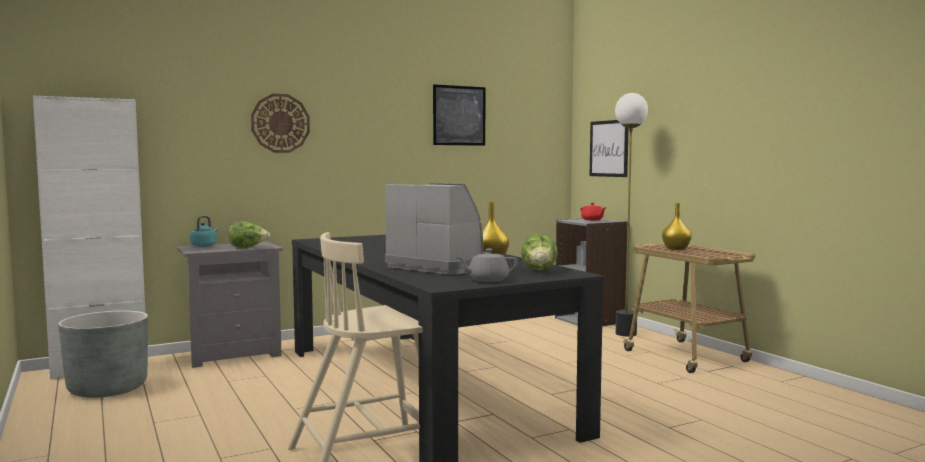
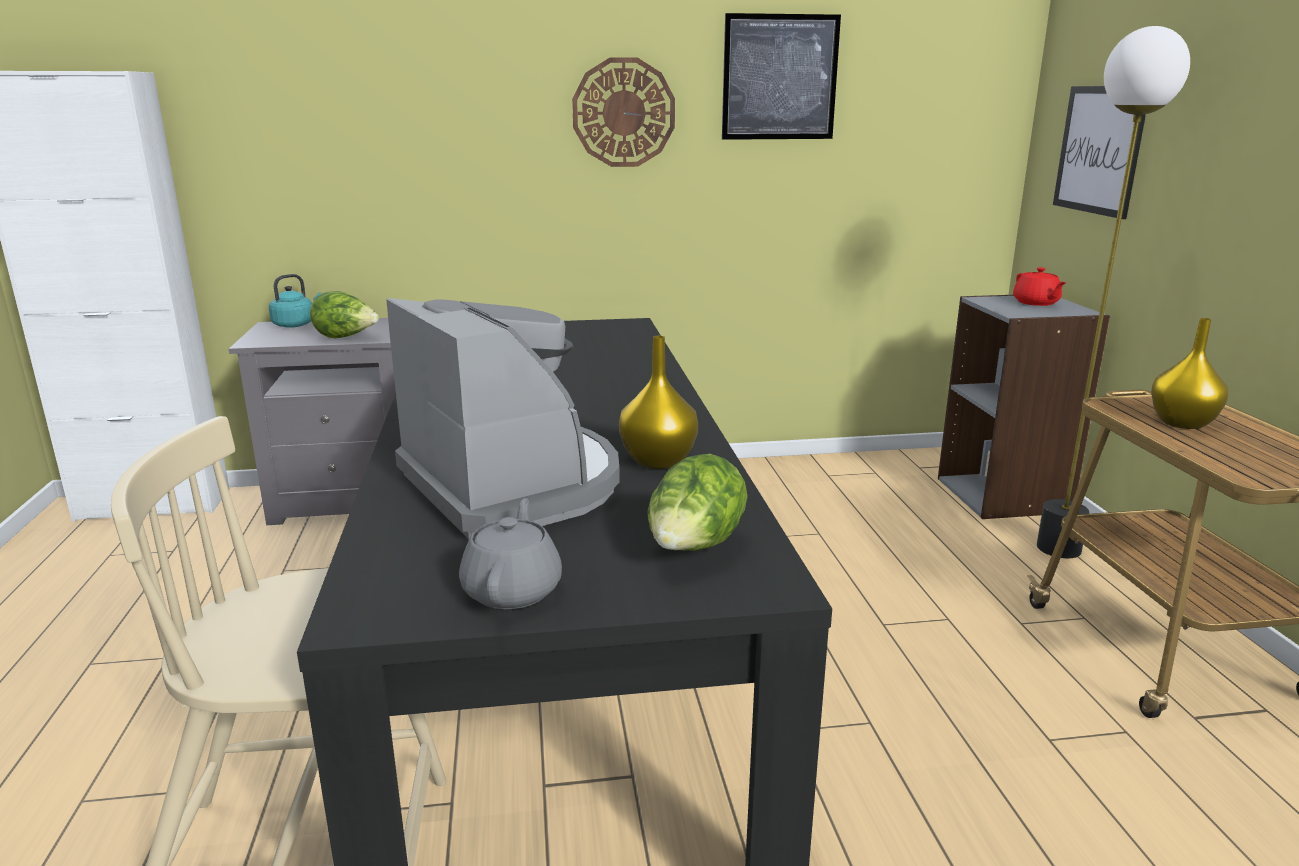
camera: 20 degrees right, 15 degrees up
(107, 388) = (115, 558): grey planter -> none
(280, 123) = (419, 104): wall clock -> wall clock (623, 113)
(487, 280) = (513, 590): grey teapot -> grey teapot turned 90 degrees clockwise

